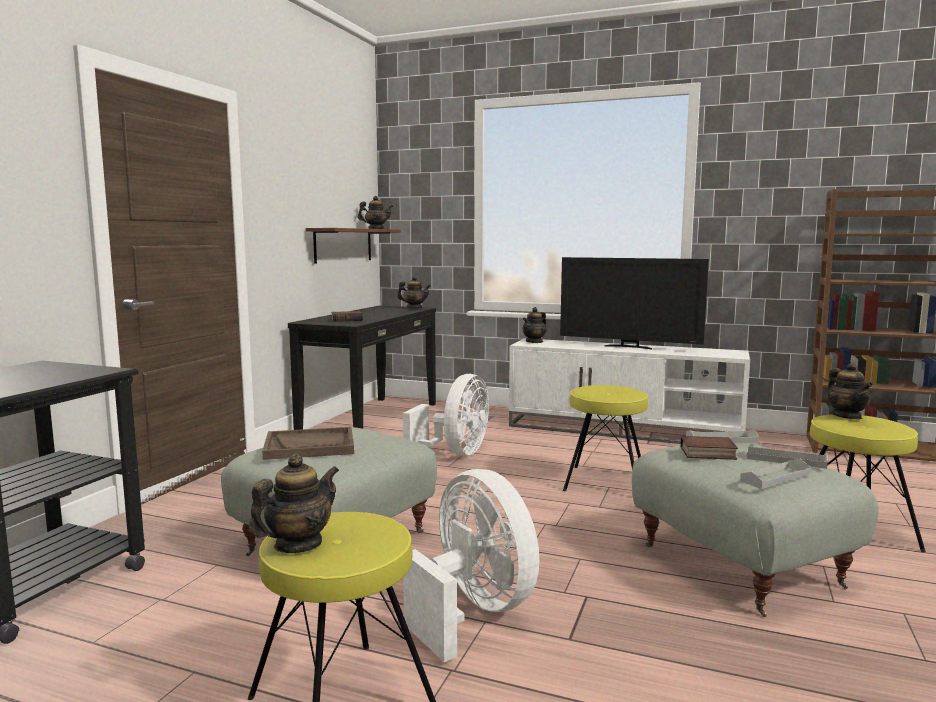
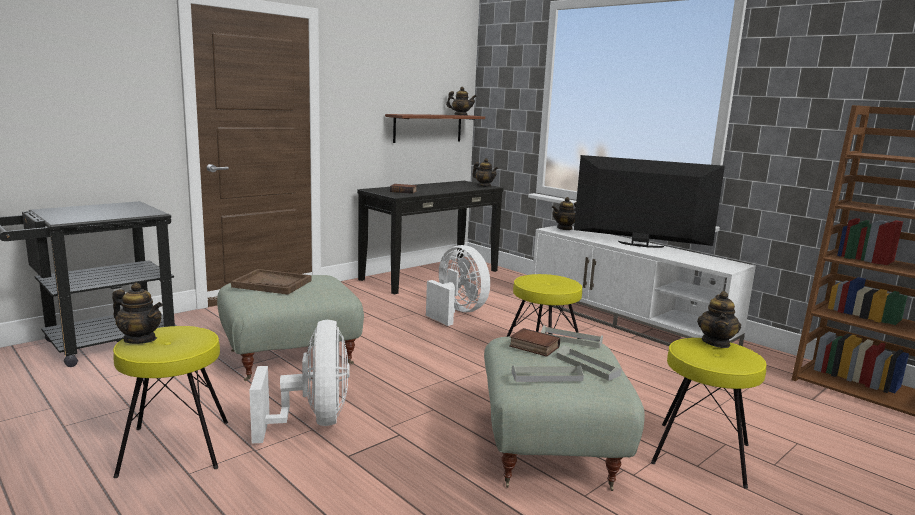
camera: 25 degrees right, 5 degrees up
(297, 545) = (140, 339): teapot -> teapot turned 45 degrees clockwise
(456, 453) = (456, 313): white fan -> white fan turned 90 degrees counterclockwise
(629, 347) = (639, 245): television -> television turned 150 degrees clockwise

